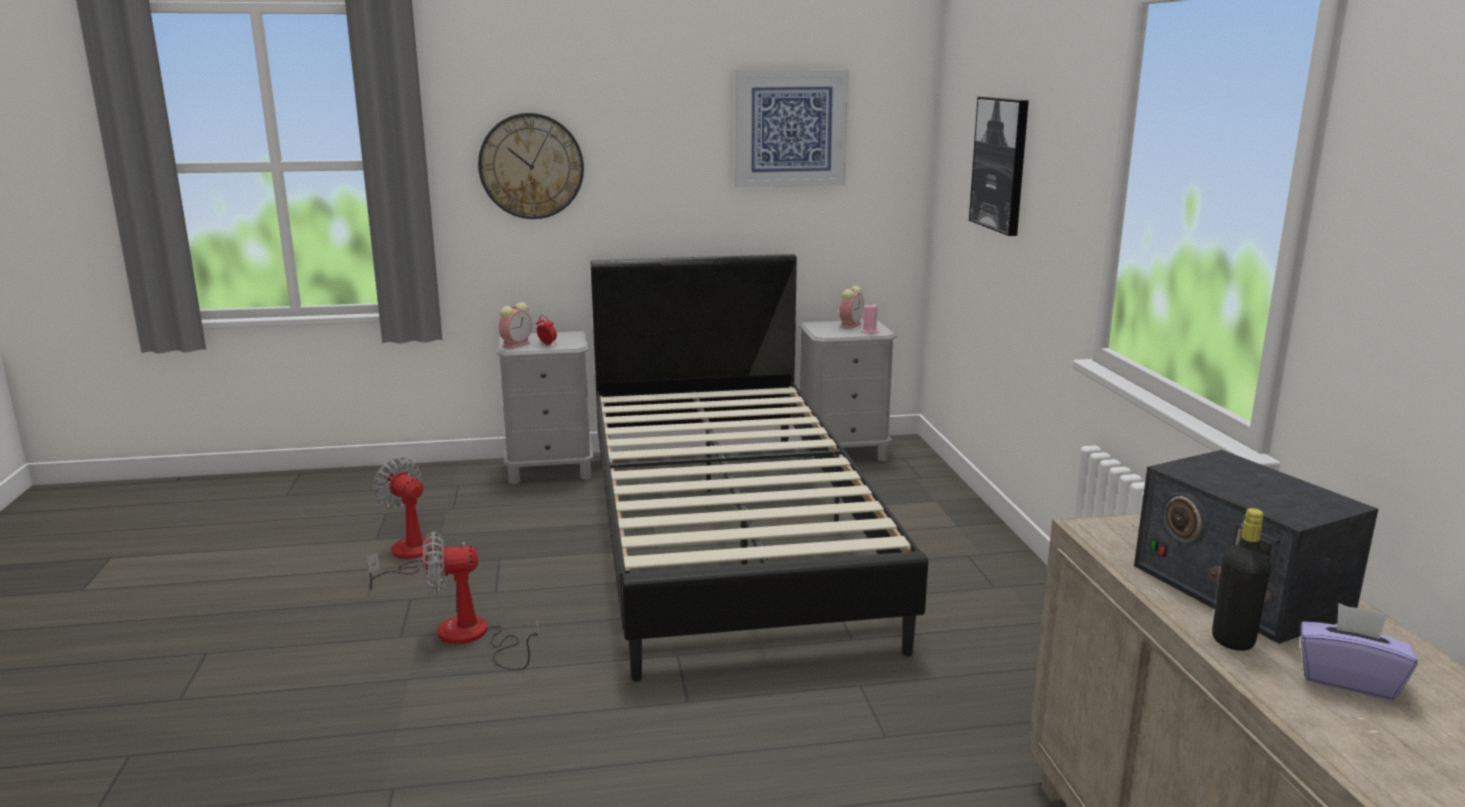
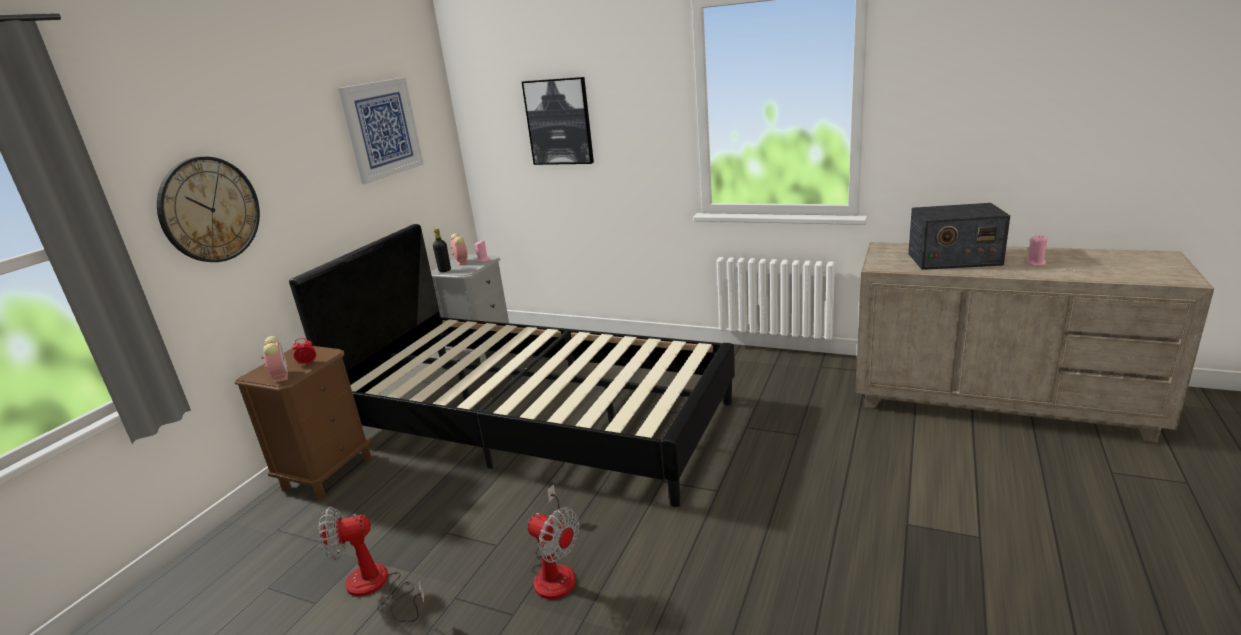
camera: 55 degrees left, 5 degrees up
(474, 637) = (555, 570): fan -> fan turned 75 degrees counterclockwise
(550, 470) = (327, 472): grey nightstand -> brown nightstand
(1232, 641) = (999, 271): black bottle -> black bottle (444, 270)
(1348, 679) = (1035, 263): purple tissue box -> pink candle

